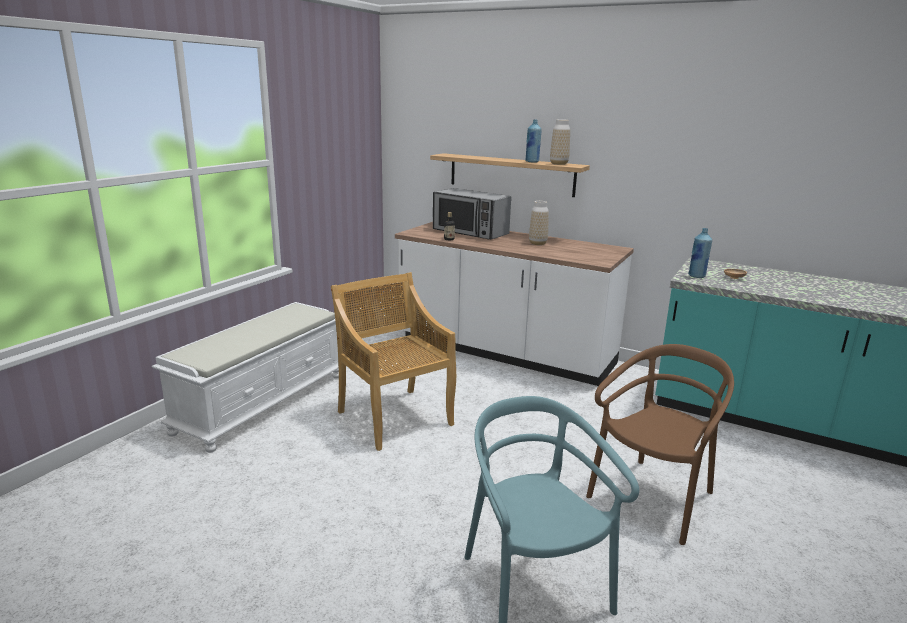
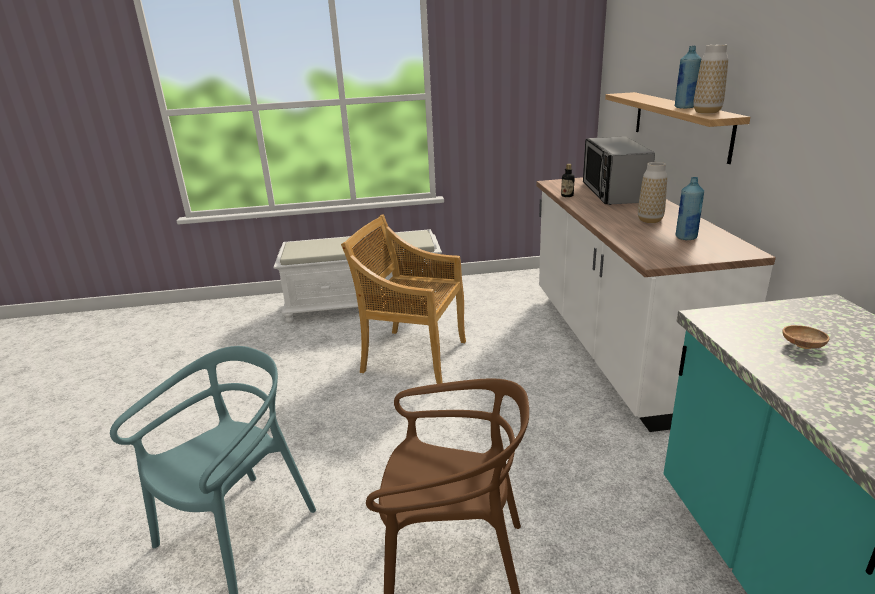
camera: 55 degrees right, 5 degrees up
(394, 417) = (412, 356): beige chair -> beige chair turned 90 degrees counterclockwise
(697, 276) = (741, 320): blue bottle -> blue bottle (686, 237)

